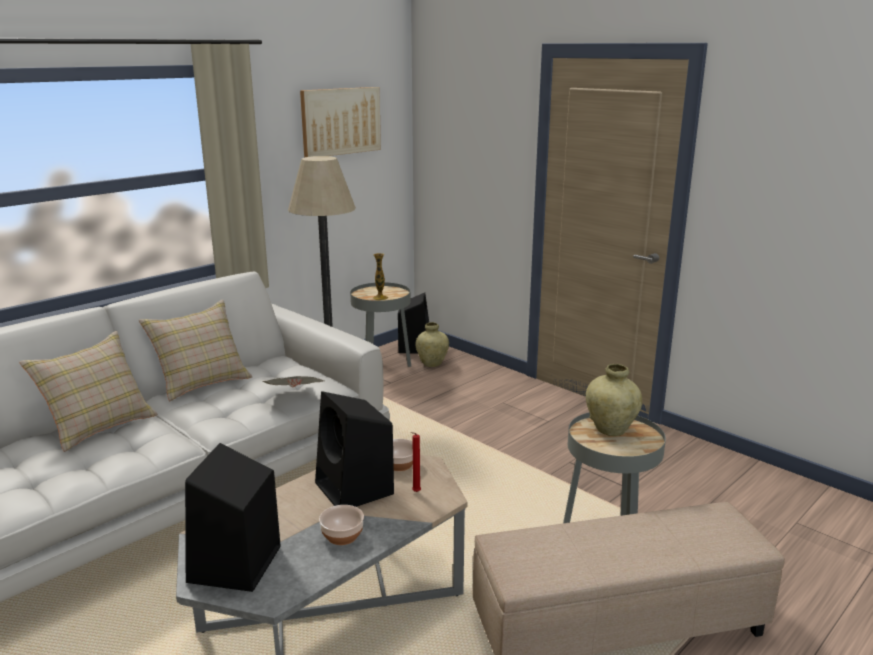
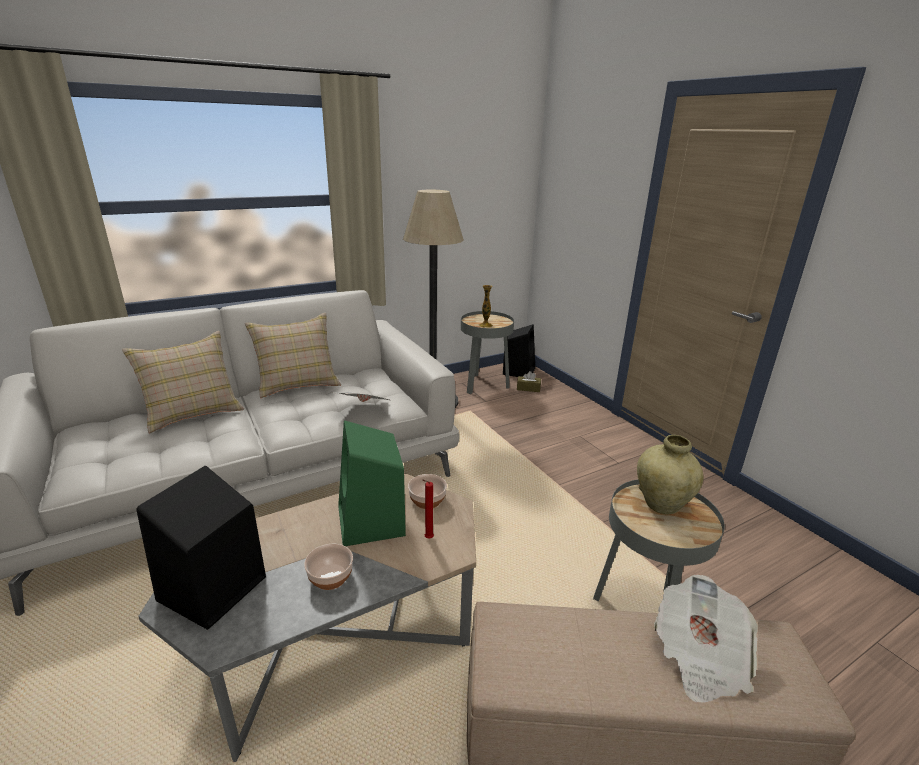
camera: 15 degrees right, 5 degrees up
(340, 121) = (467, 160): picture -> none
(355, 489) = (371, 522): black speaker -> green speaker
(432, 363) = (528, 388): beige vase -> brown tissue box
(667, 535) = (699, 657): none -> newspaper

